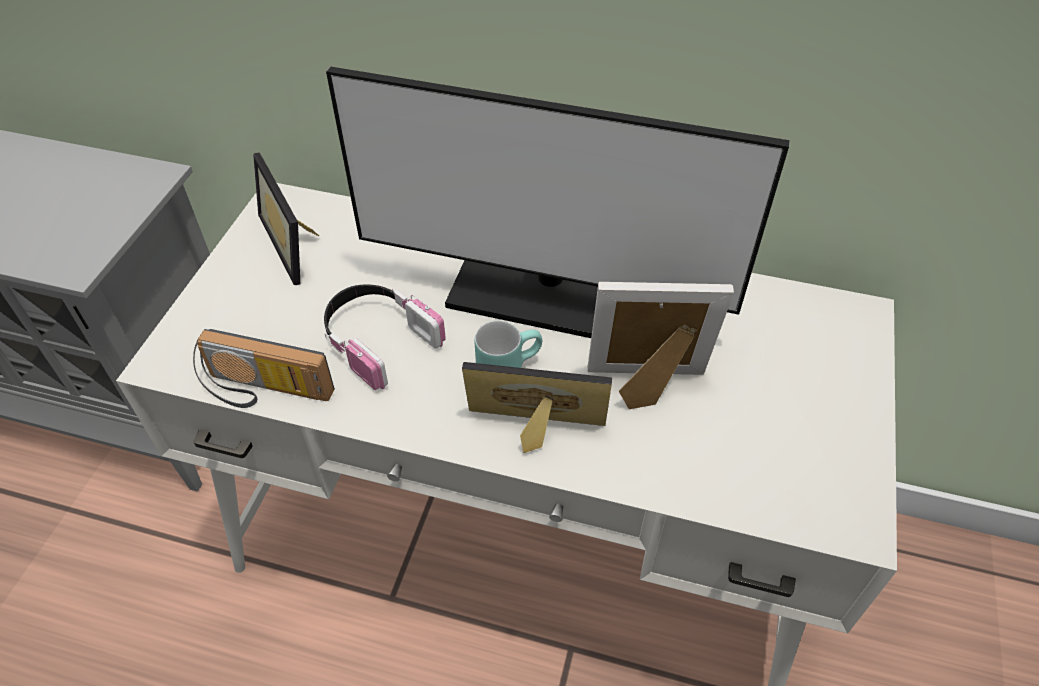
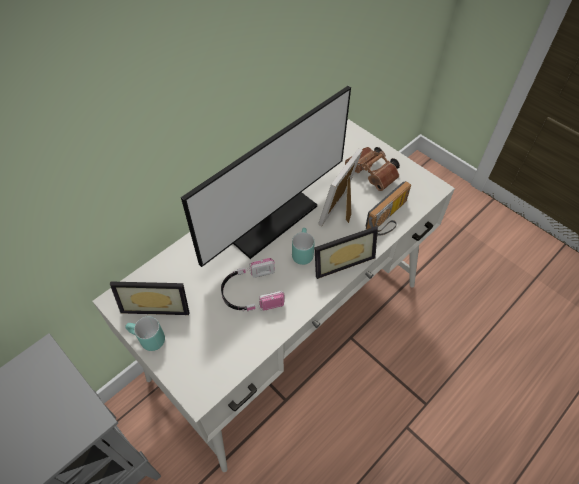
camera: 60 degrees left, 5 degrees up
(228, 263) = (147, 340): none -> turquoise mug
(263, 392) = (251, 353): radio -> radio (389, 219)
(534, 434) = (341, 259): picture frame -> picture frame turned 150 degrees counterclockwise
(787, 400) = (373, 174): none -> brown binoculars

